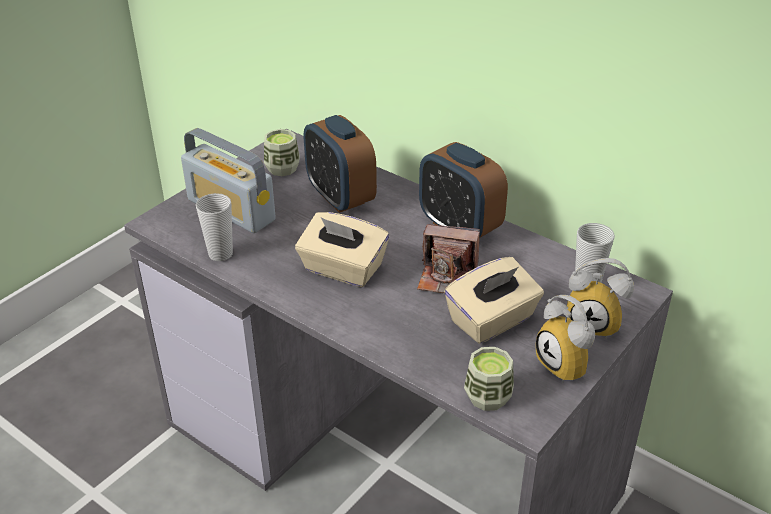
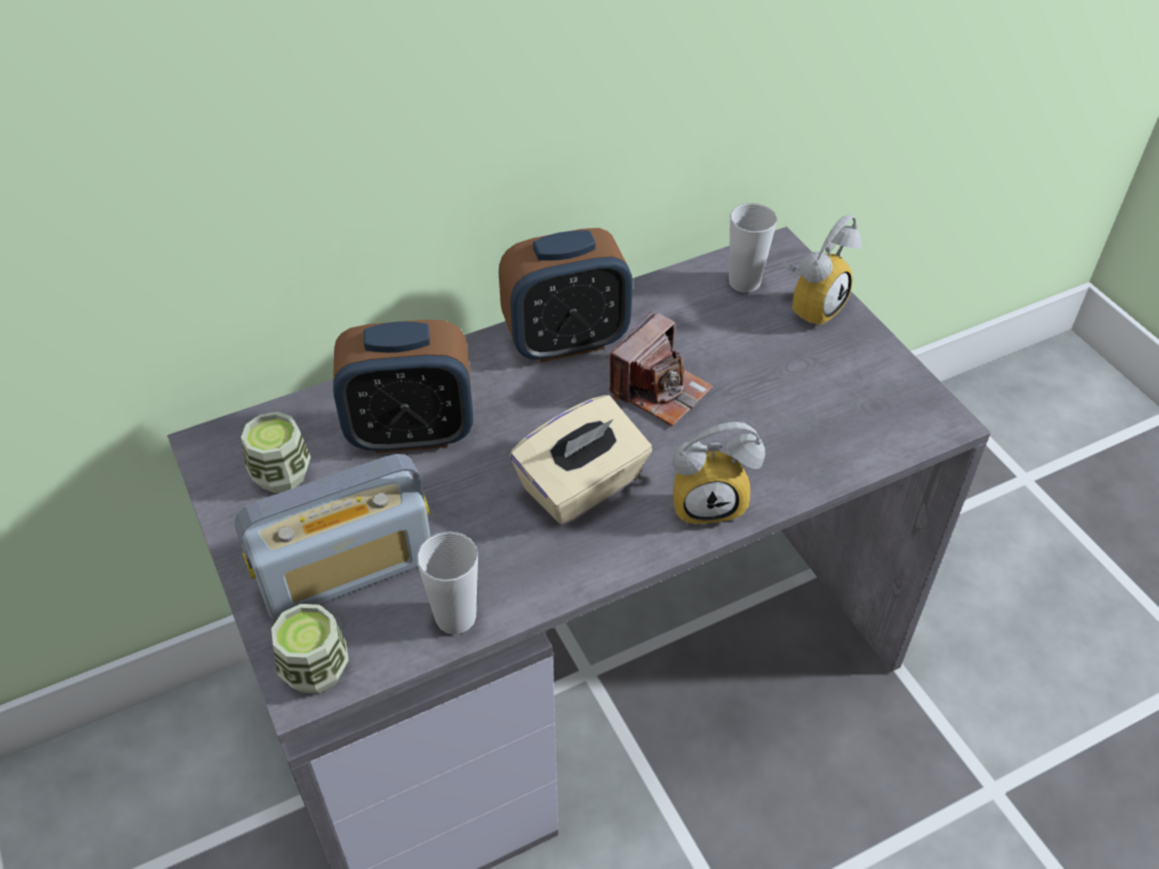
camera: 65 degrees left, 10 degrees up
(487, 397) = (892, 438): cup -> cup (315, 669)
(492, 321) = (764, 383): beige tissue box -> none
(568, 366) = (870, 353): alarm clock -> alarm clock (709, 501)

